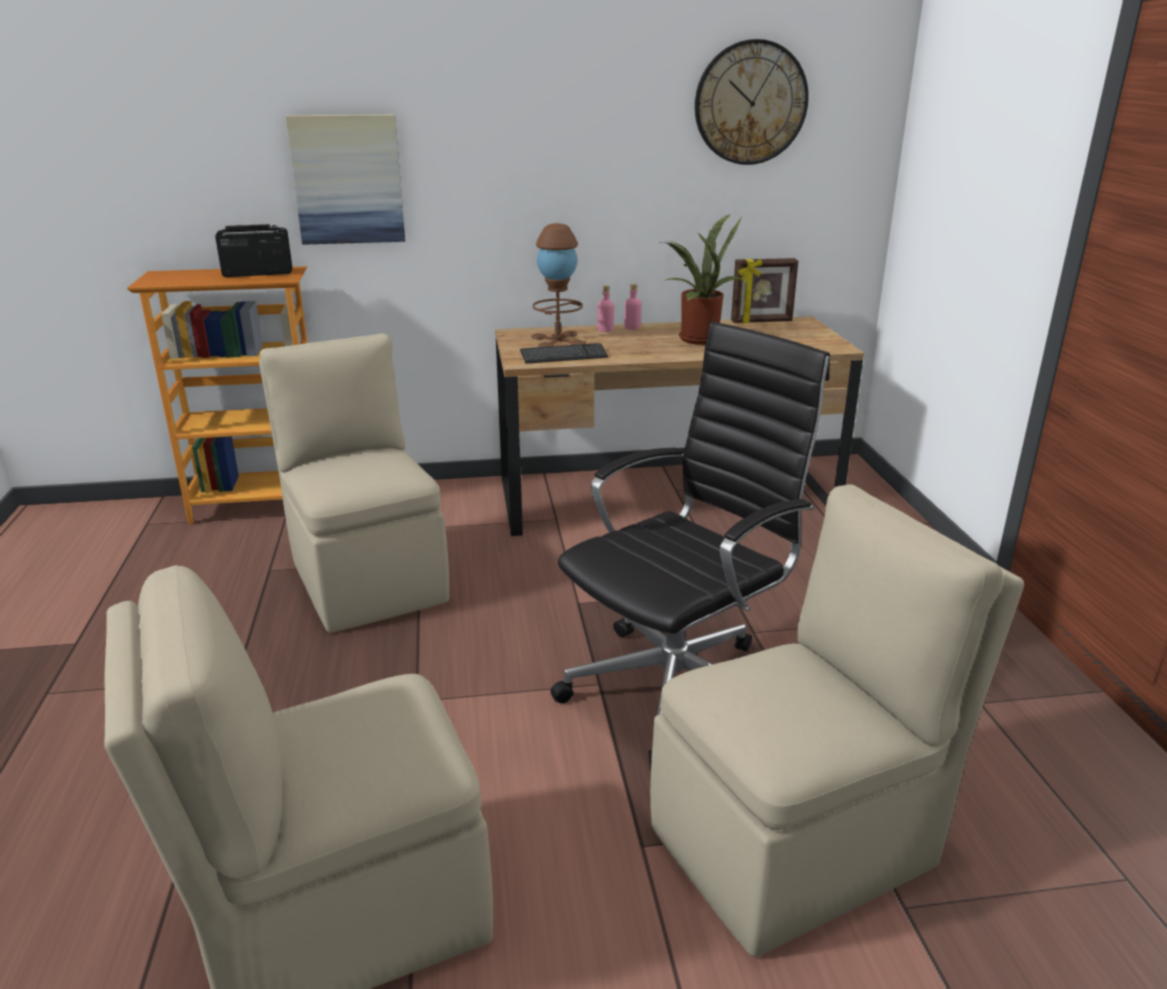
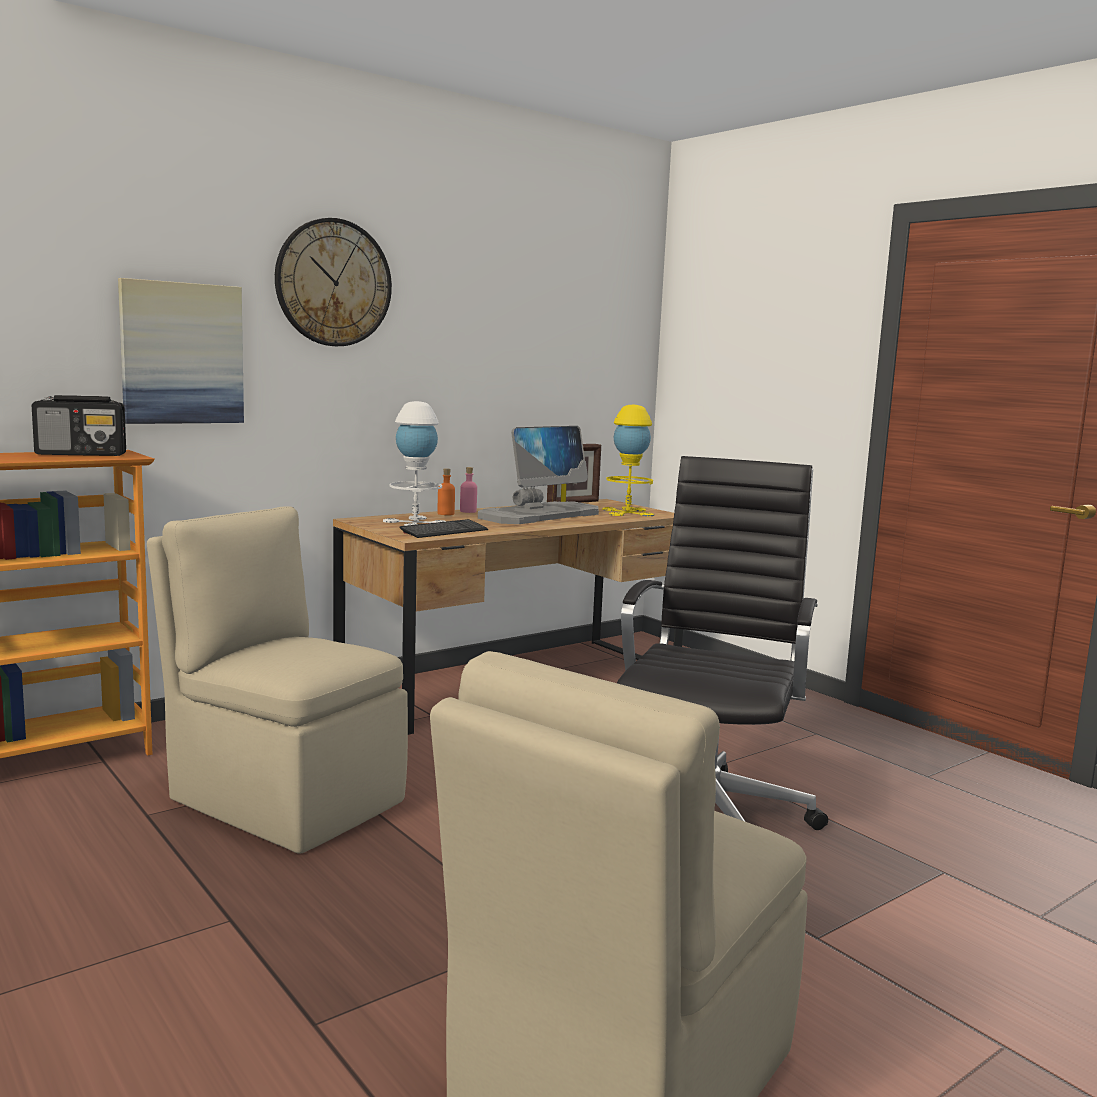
camera: 30 degrees left, 15 degrees down
(257, 273) = (82, 454): radio -> radio turned 150 degrees counterclockwise
(558, 340) = (415, 522): brown table lamp -> white table lamp
(605, 329) = (446, 514): pink bottle -> orange bottle
(696, 338) = (540, 515): potted plant -> monitor
(750, 103) = (552, 304): wall clock -> wall clock (333, 283)
(798, 341) = (627, 512): none -> yellow table lamp
(798, 844) = (925, 899): beige chair -> none

